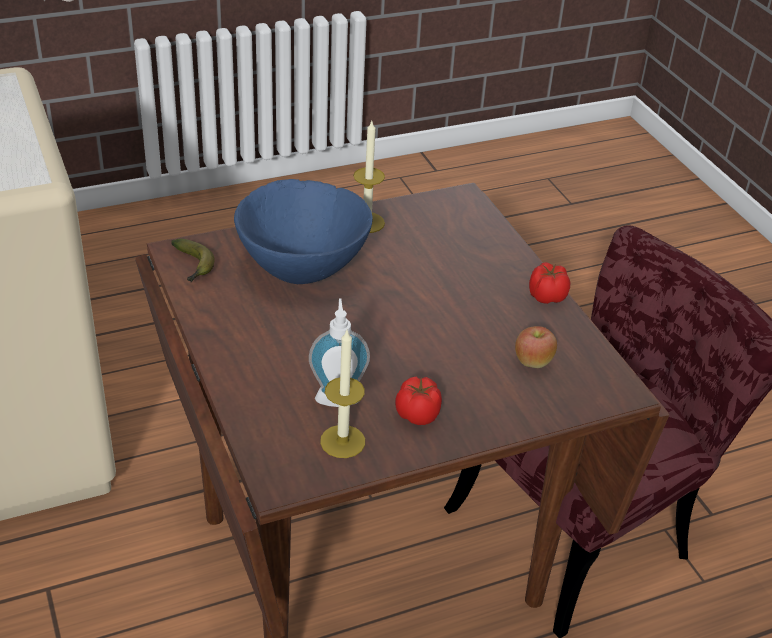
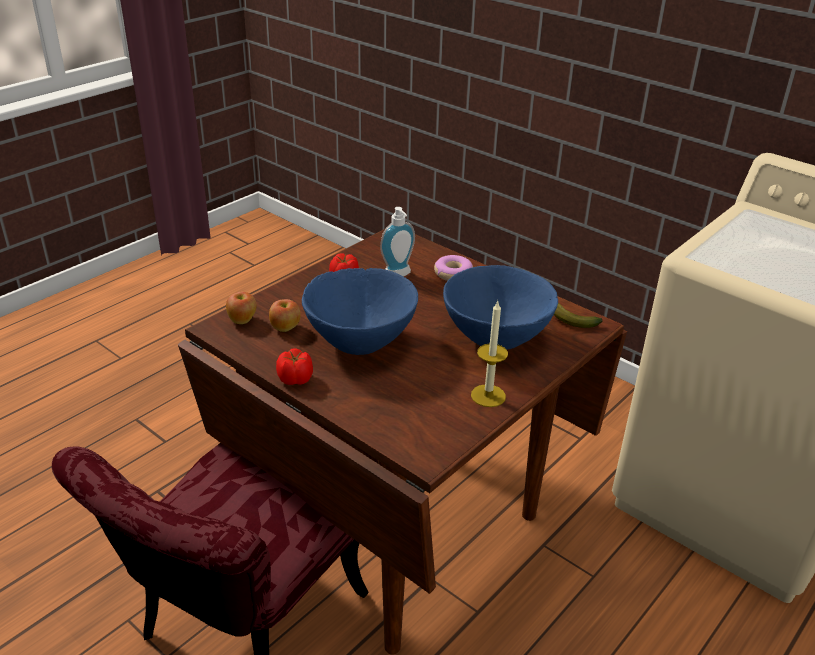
camera: 155 degrees right, 5 degrees down
(262, 373) = (453, 273): none -> donut
(342, 441) = (377, 257): candle -> none
(453, 314) = (360, 342): none -> blue bowl
(583, 391) = (242, 320): none -> apple

